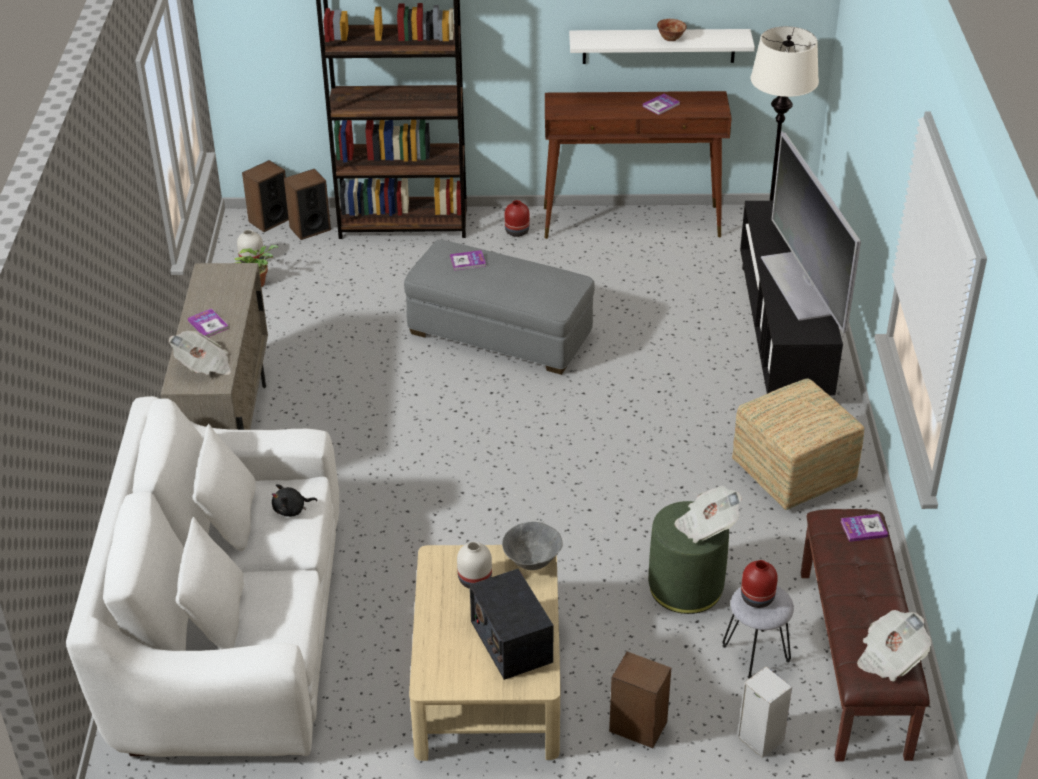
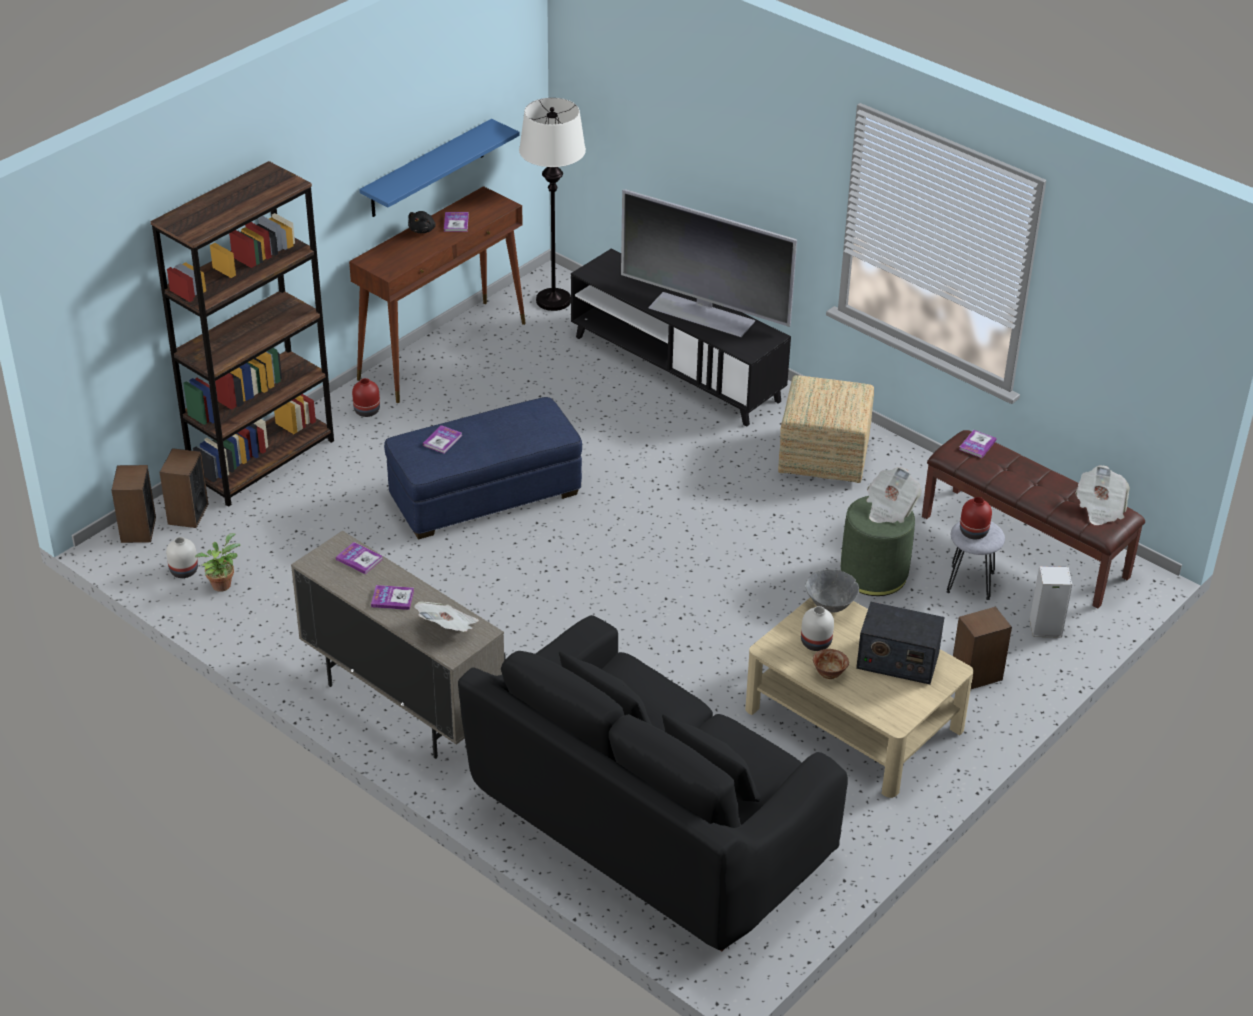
camera: 50 degrees left, 0 degrees up
(230, 633) = (650, 827): white sofa -> black sofa
(234, 287) = (359, 559): none -> book
(291, 510) = (643, 687): black plush toy -> black plush toy (422, 230)
(499, 334) = (485, 496): grey ottoman -> blue ottoman
(659, 46) = (427, 169): white shelf -> blue shelf
(670, 38) = (448, 156): bowl -> bowl (829, 673)

